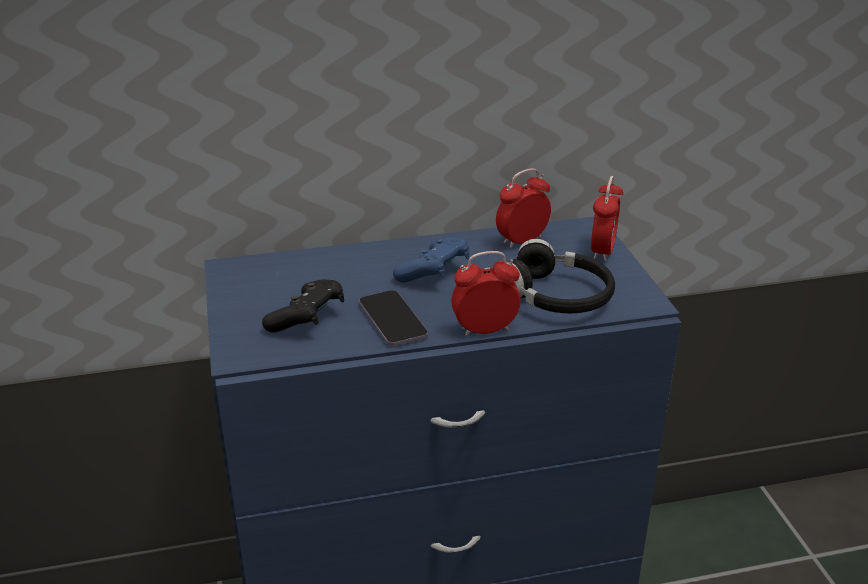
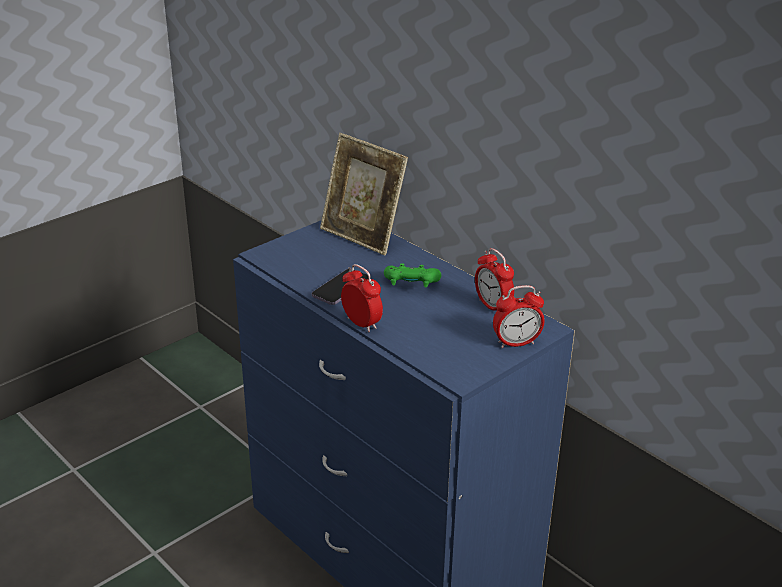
camera: 60 degrees right, 0 degrees up
(285, 269) = (362, 236): none -> picture frame
(307, 319) = (315, 261): black game controller -> none
(434, 273) = (411, 286): blue game controller -> green game controller
(522, 241) = (492, 306): alarm clock -> alarm clock turned 150 degrees counterclockwise
(556, 296) = (430, 339): black headphones -> none

